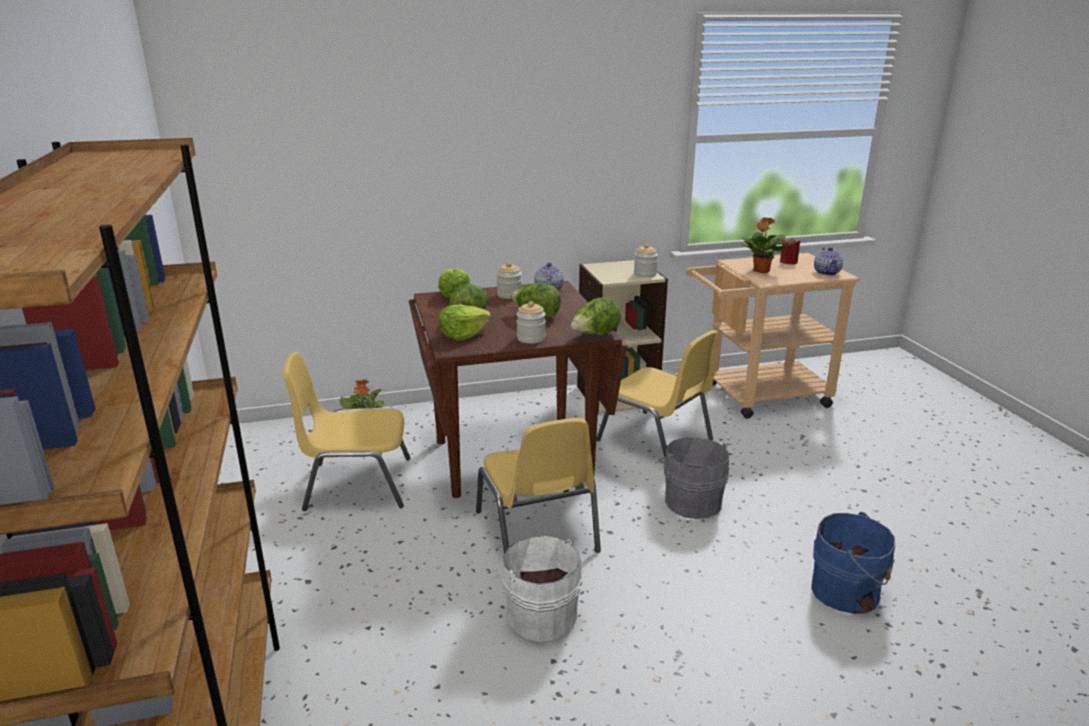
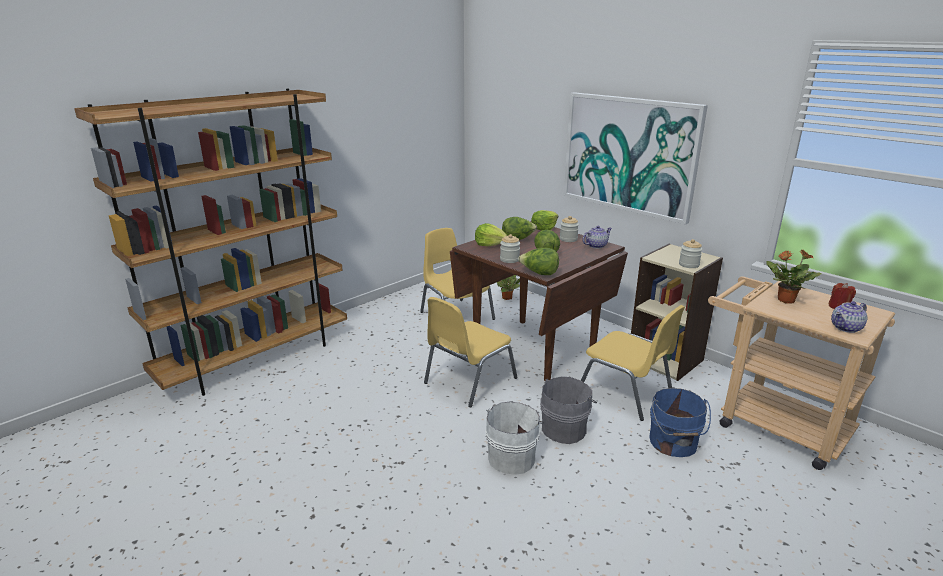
camera: 60 degrees right, 0 degrees up
(508, 168) = (629, 154): none -> picture
(540, 614) = (398, 404): white bucket -> white bucket (512, 456)
(656, 440) = (626, 393): yellow chair -> yellow chair turned 60 degrees counterclockwise
(848, 592) = (526, 529): blue bucket -> blue bucket (673, 443)

